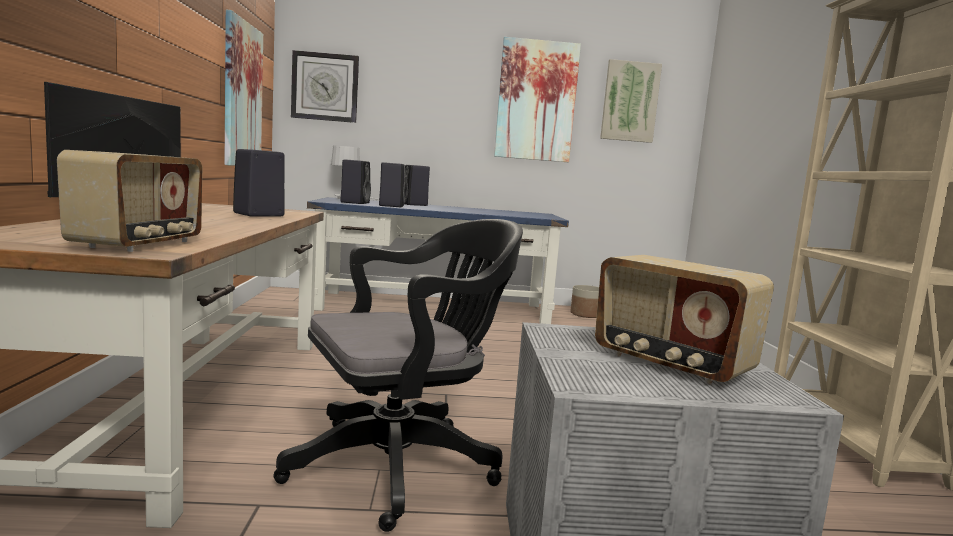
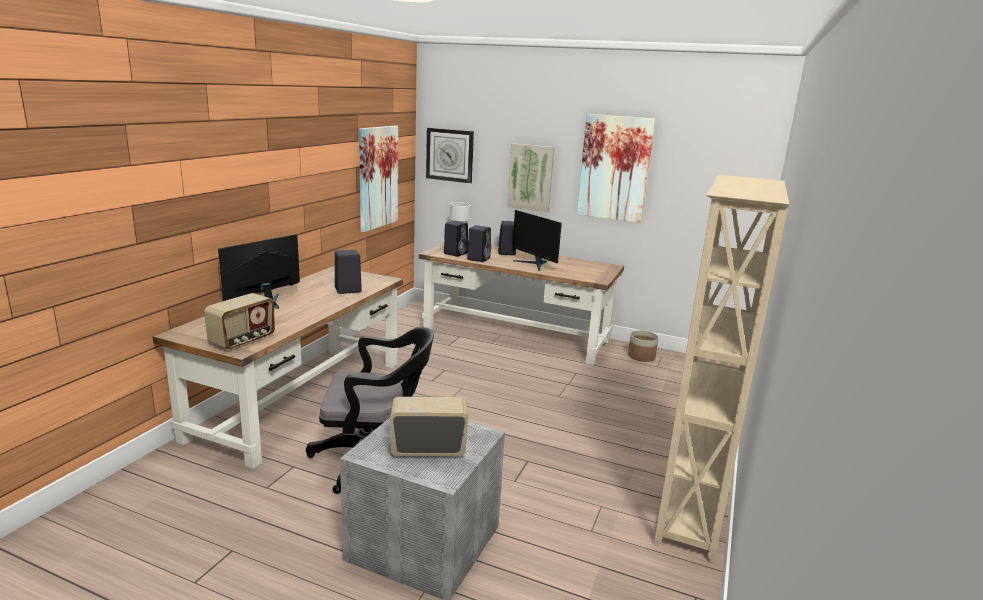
camera: 25 degrees right, 10 degrees up
(434, 307) = (517, 335): blue desk -> brown desk
(462, 210) = (535, 264): none -> monitor
(630, 101) = (701, 170): picture -> picture (530, 177)
(670, 364) = (428, 449): radio -> radio turned 105 degrees clockwise

